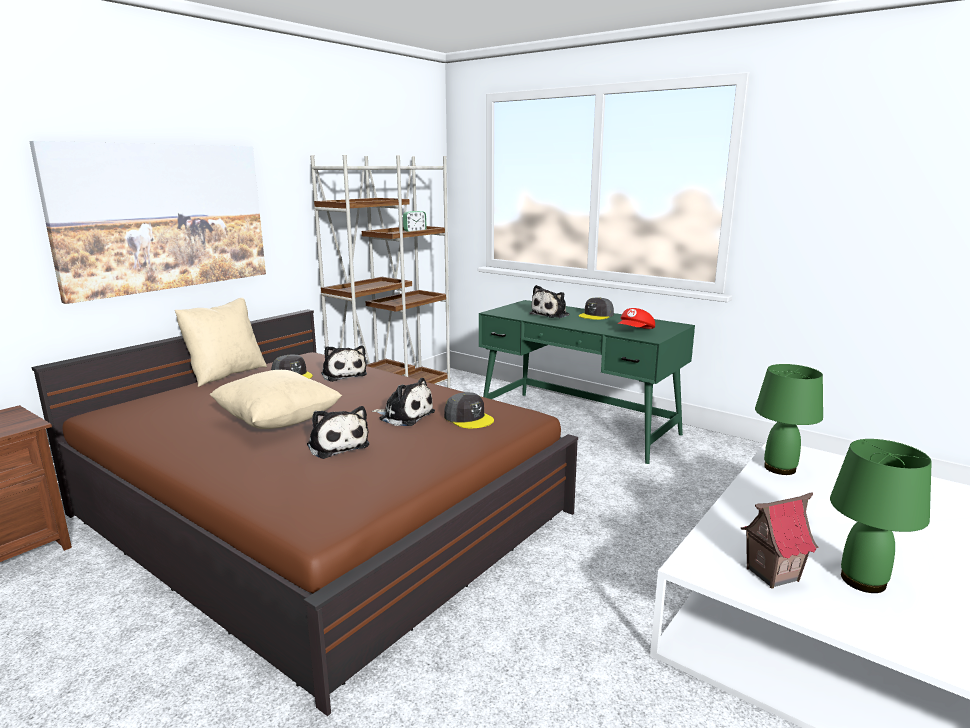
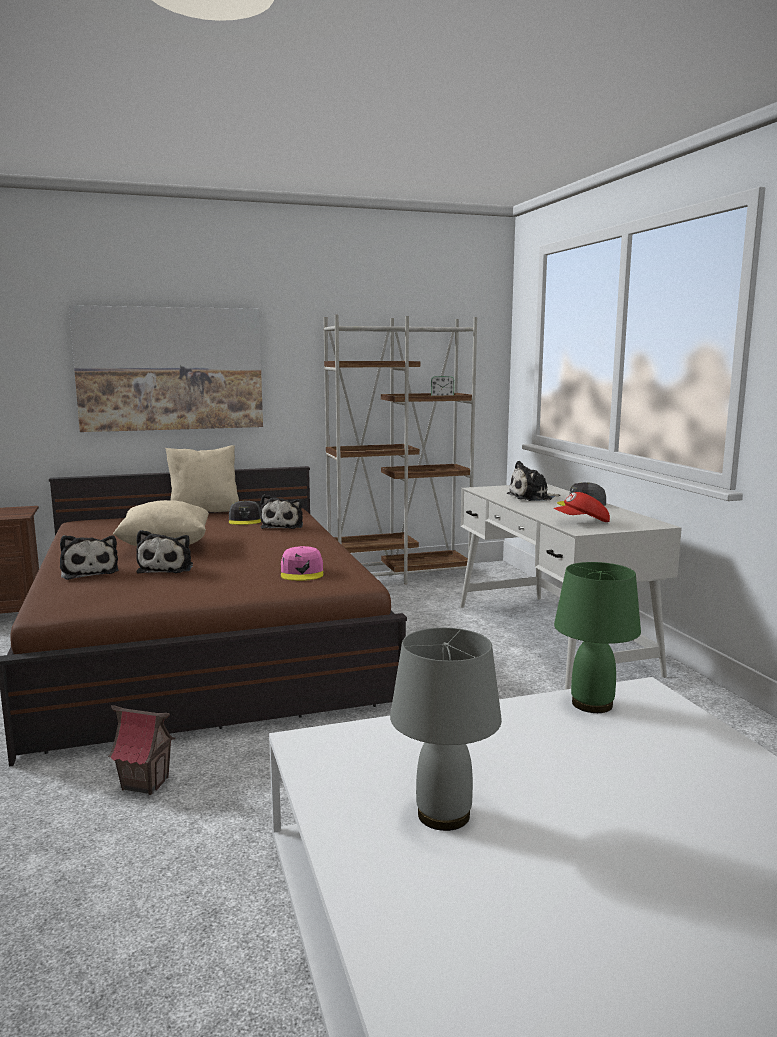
camera: 35 degrees right, 5 degrees down
(404, 416) = (259, 561): plush toy -> plush toy (89, 572)
(468, 418) = (302, 573): grey cap -> pink cap
(577, 425) = (550, 638): green desk -> white desk
(772, 574) = (362, 773): toy house -> toy house (145, 783)
(862, 580) = (443, 814): green table lamp -> grey table lamp

